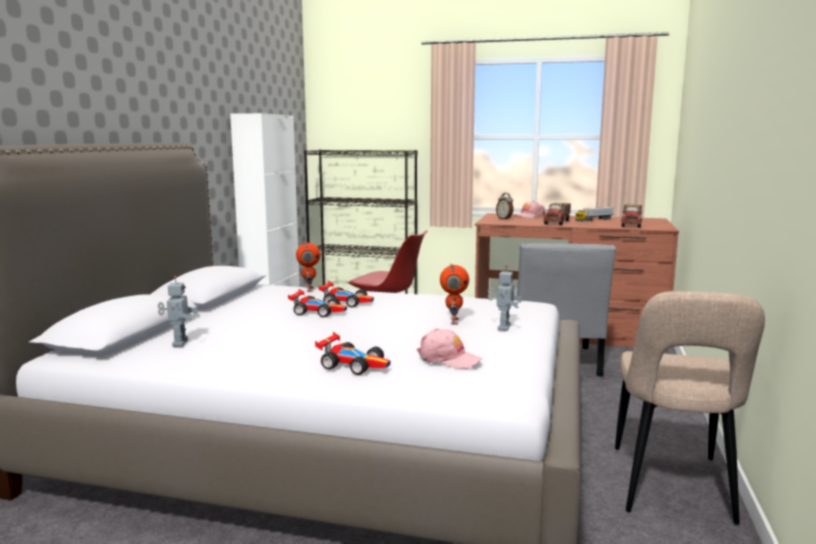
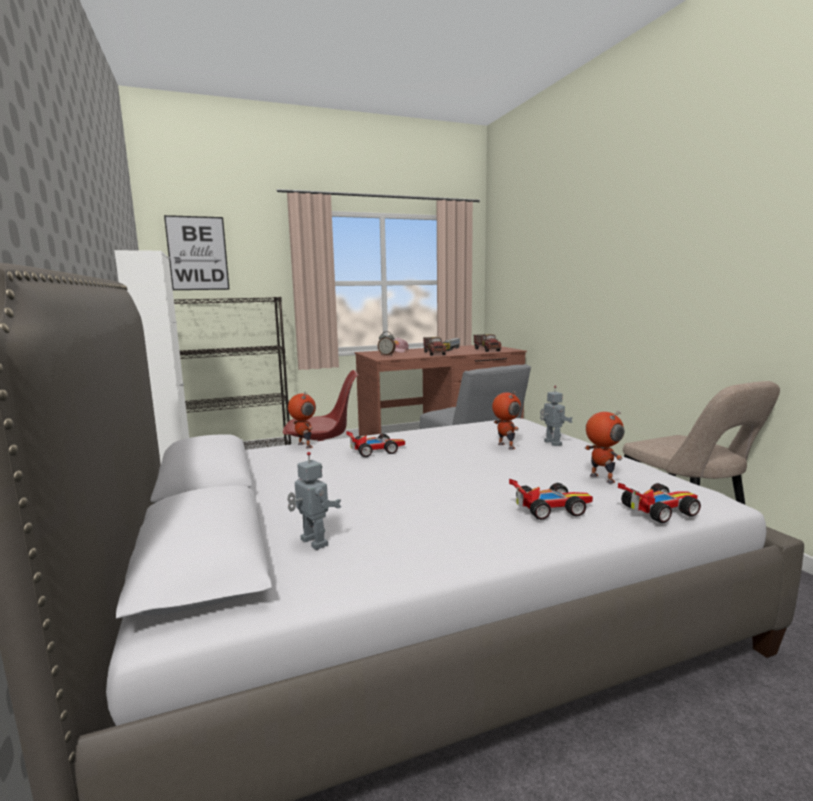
camera: 35 degrees left, 0 degrees up
(318, 312) = (373, 465): toy car -> toy car (658, 509)
(350, 107) = (197, 253): none -> picture
(448, 359) = (600, 479): pink cap -> toy robot

